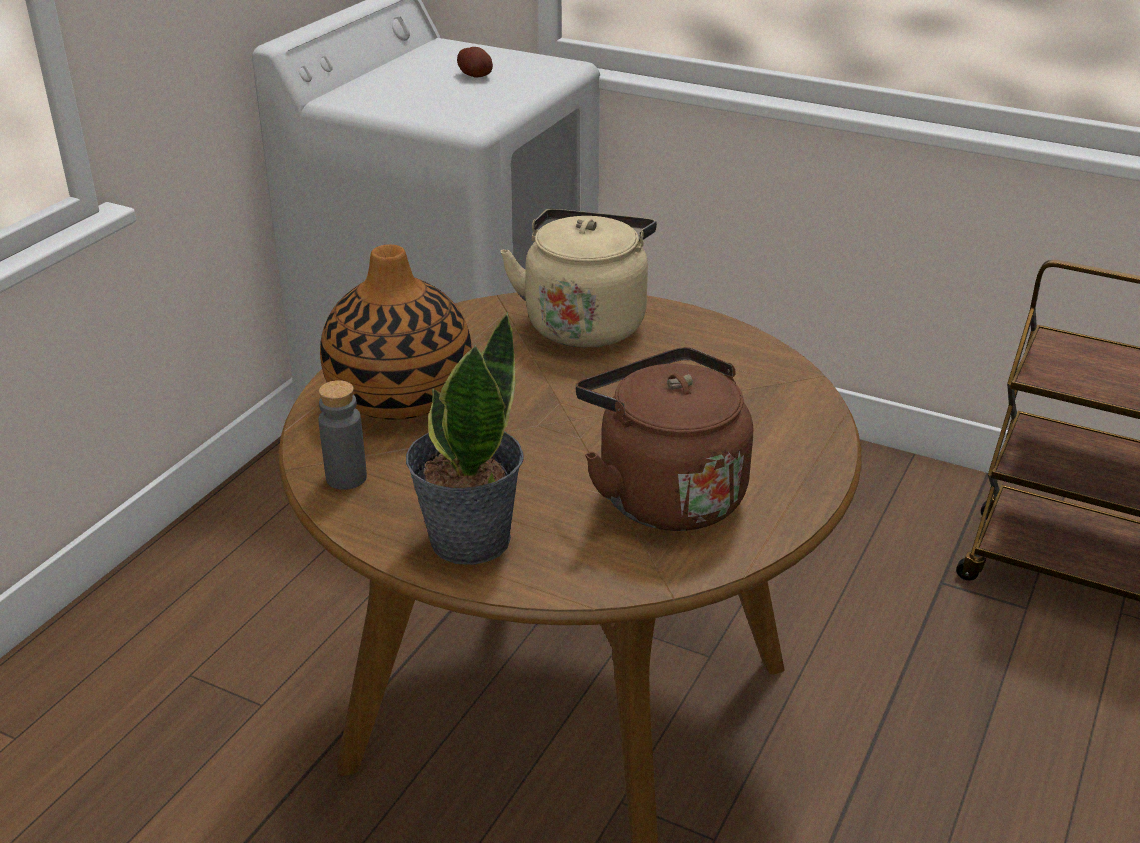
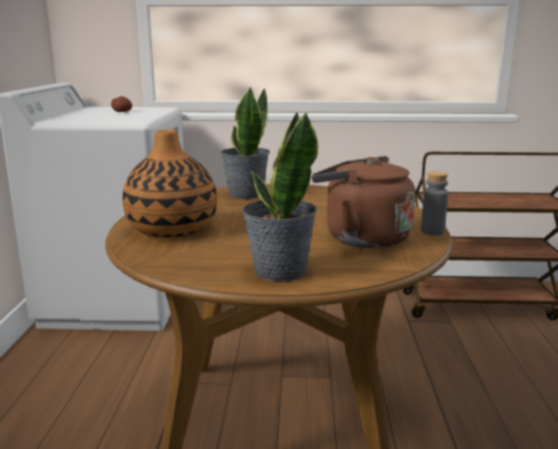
camera: 25 degrees left, 15 degrees down
(346, 478) = (175, 262): grey bottle -> grey bottle (432, 231)
(586, 322) = (245, 194): beige kettle -> potted plant

